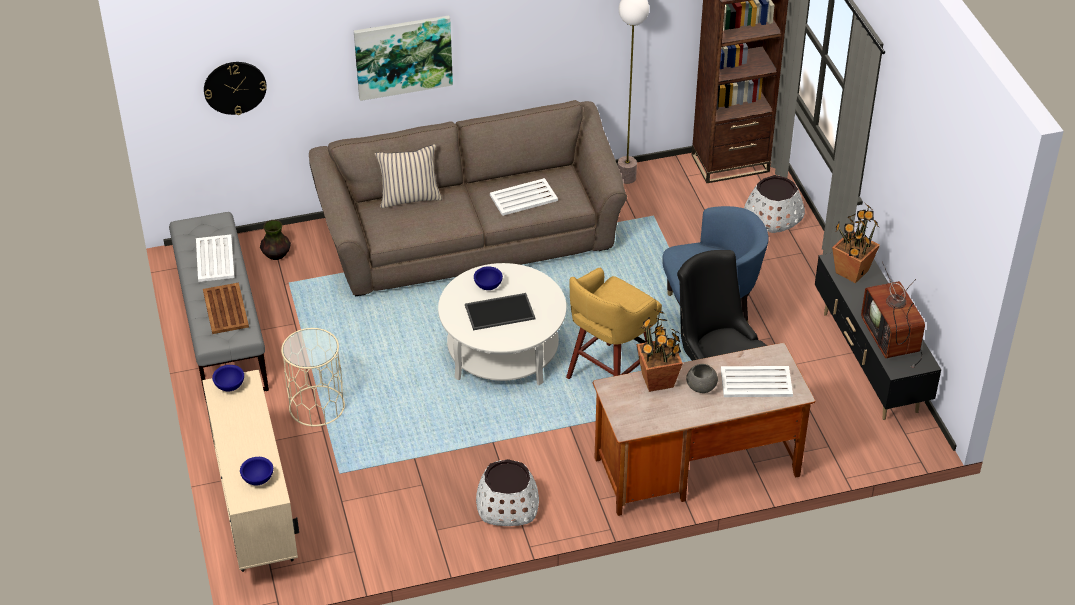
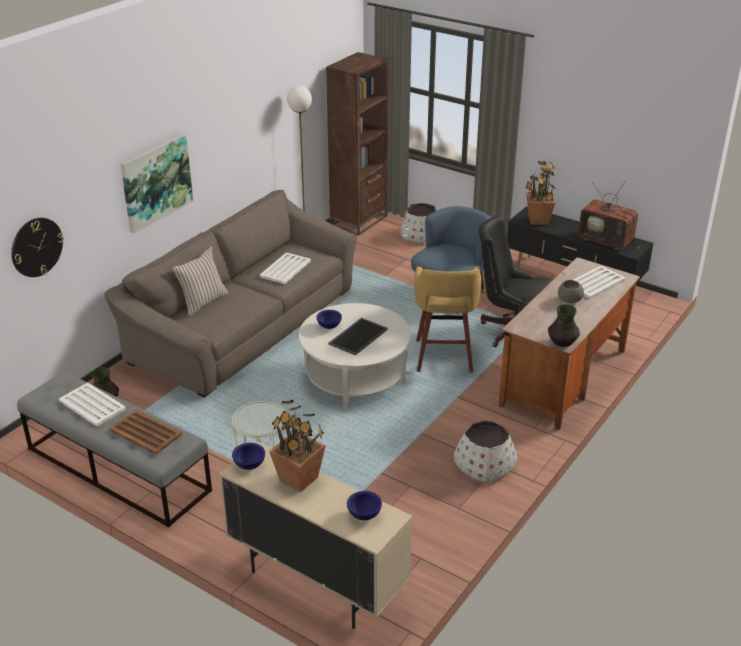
camera: 40 degrees left, 10 degrees down
(626, 427) = (562, 343): none -> vase
(658, 381) = (540, 309): potted plant -> potted plant (299, 479)

